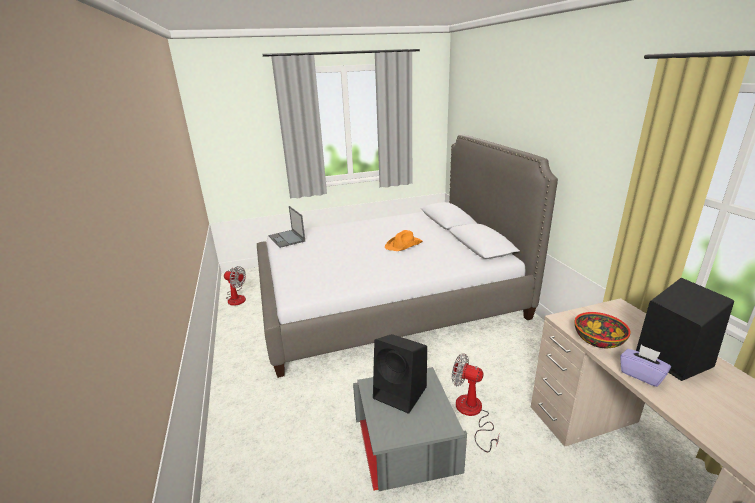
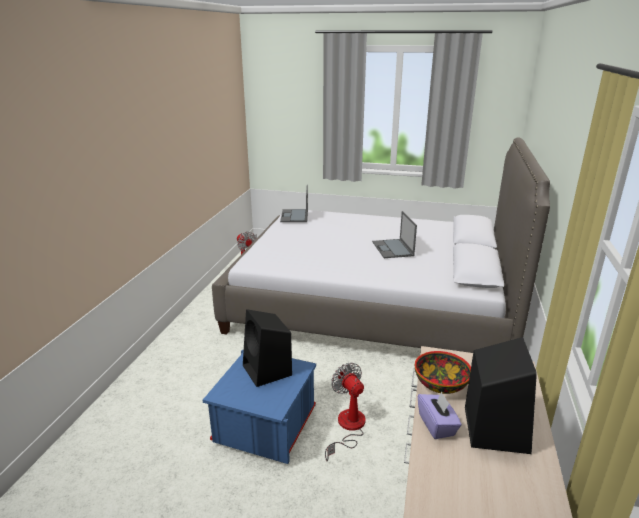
camera: 30 degrees right, 0 degrees up
(404, 245) = (393, 249): orange hat -> laptop
(405, 448) = (263, 425): grey storage box -> blue storage box

